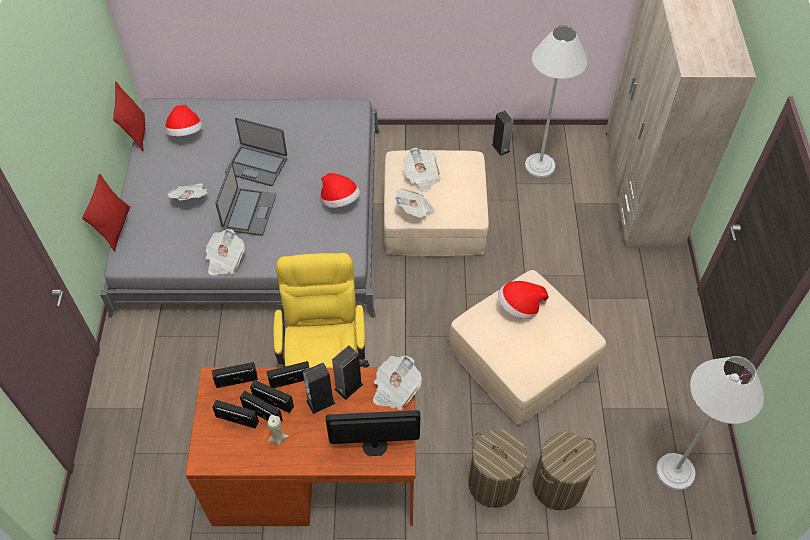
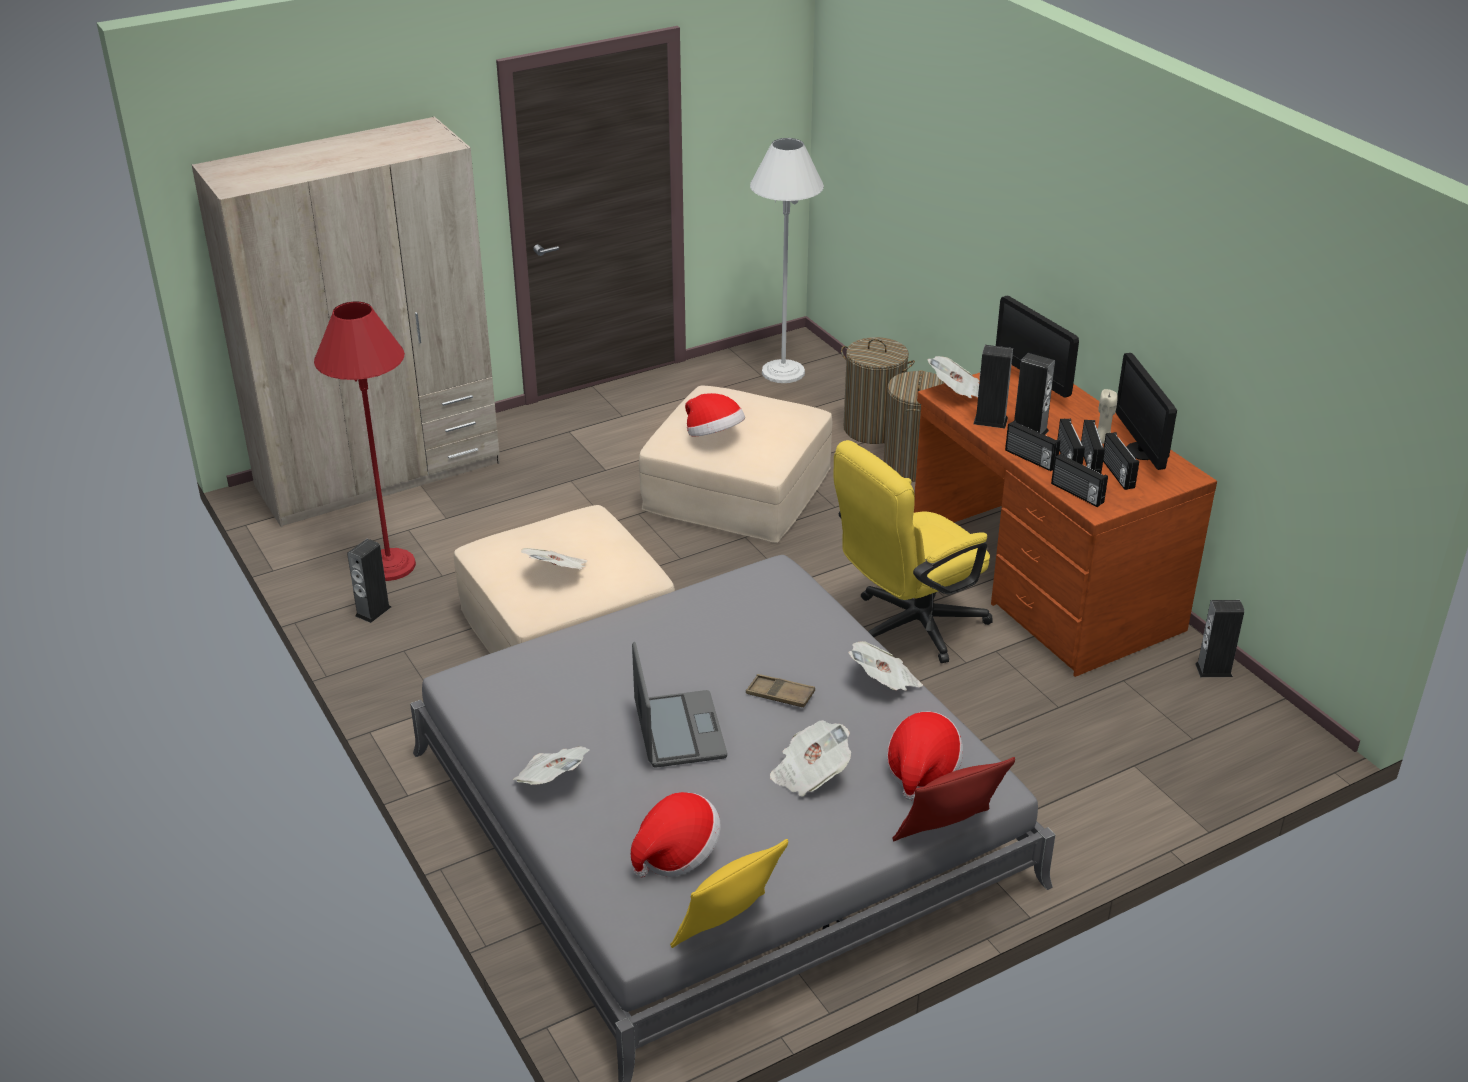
camera: 120 degrees left, 20 degrees down
(136, 133) = (727, 929): red pillow -> yellow pillow
(170, 511) = (1213, 670): none -> speaker
(249, 212) = (780, 695): laptop -> brown tray
(249, 453) = (1141, 451): none -> monitor
(340, 201) = (676, 618): hat -> hat (922, 771)
(415, 210) = (627, 559): newspaper -> newspaper (552, 779)
(540, 165) = (389, 565): white floor lamp -> red floor lamp

